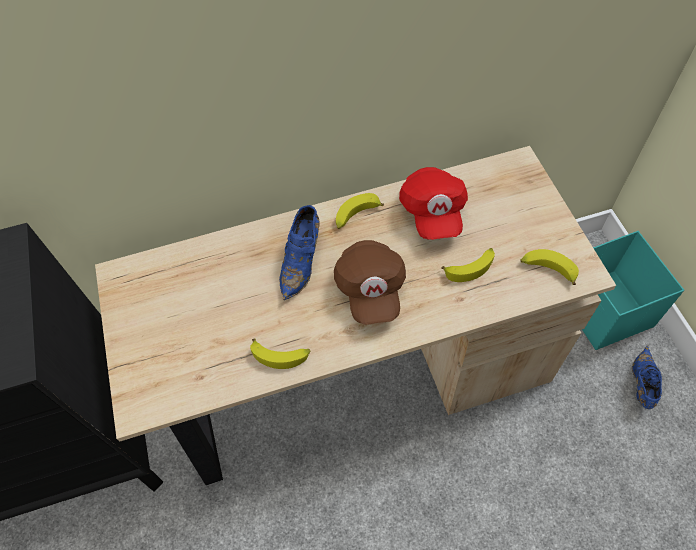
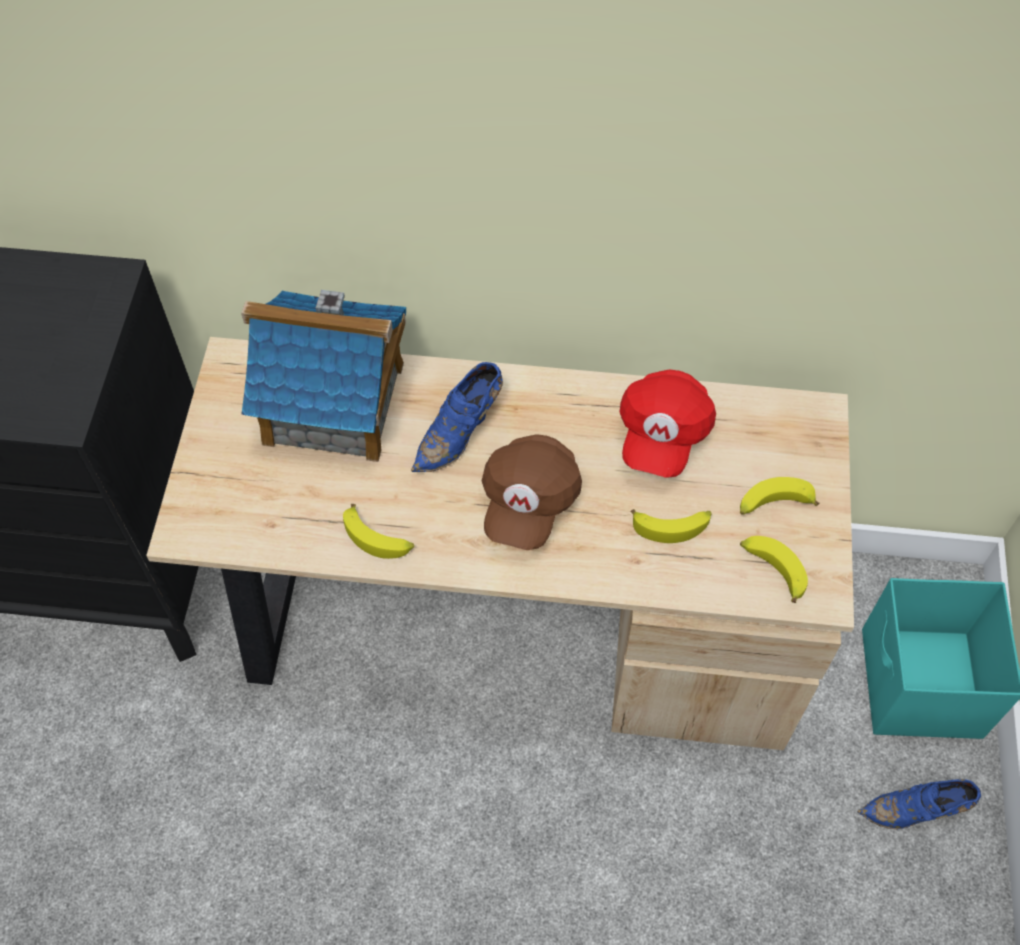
camera: 20 degrees right, 0 degrees up
(206, 276) = (335, 404): none -> toy house
(356, 216) = (559, 400): banana -> banana (773, 505)
(641, 384) = (916, 811): blue shoe -> blue shoe turned 135 degrees counterclockwise

